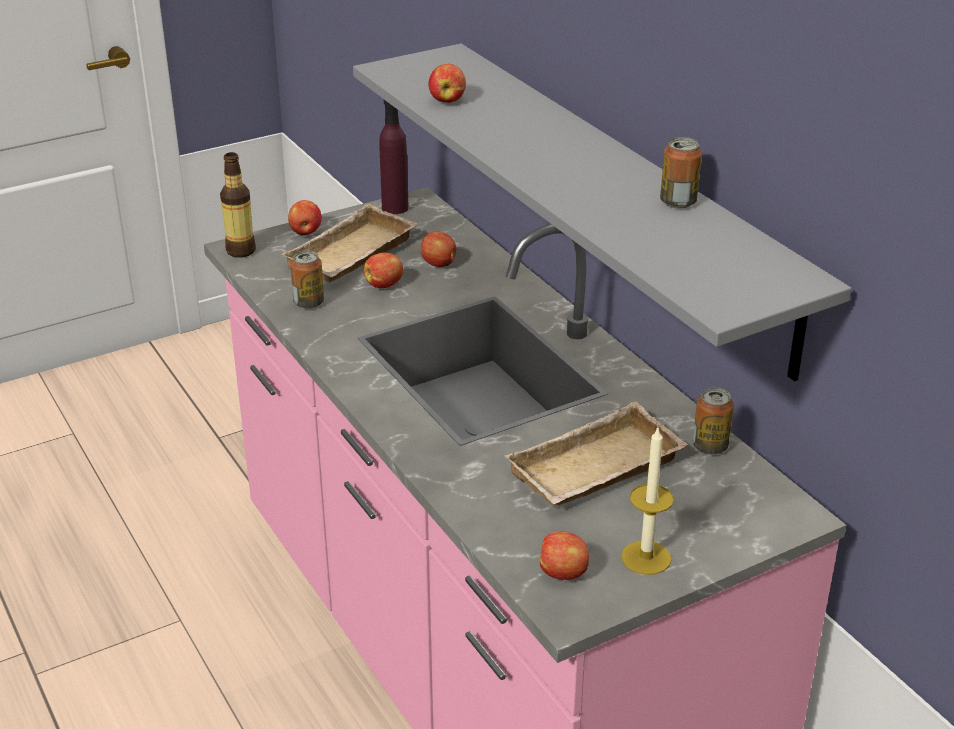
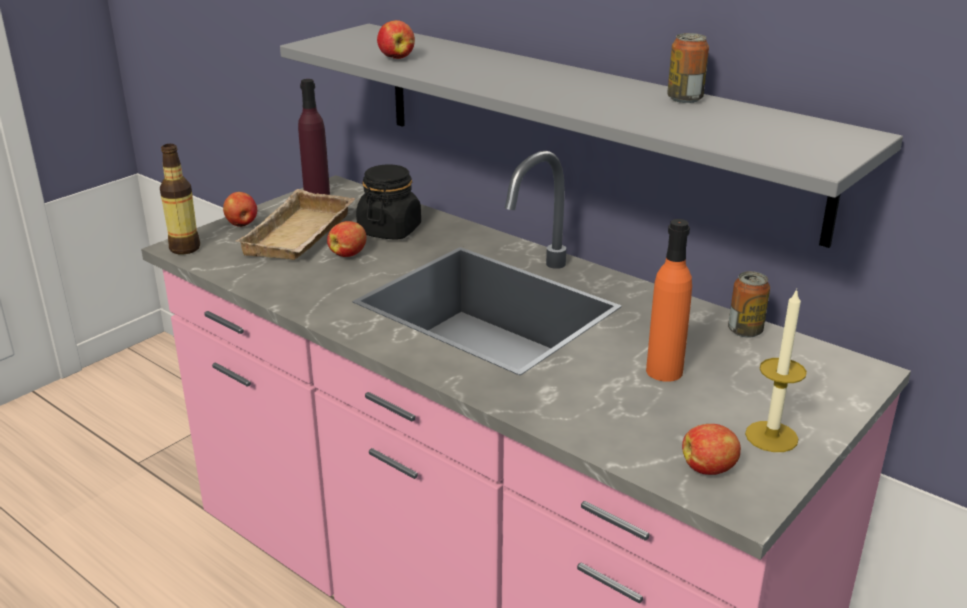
camera: 20 degrees left, 5 degrees down
(309, 303) = (283, 280): can -> none
(439, 264) = (389, 230): apple -> black jar
(596, 471) = (664, 371): beige tray -> orange bottle

